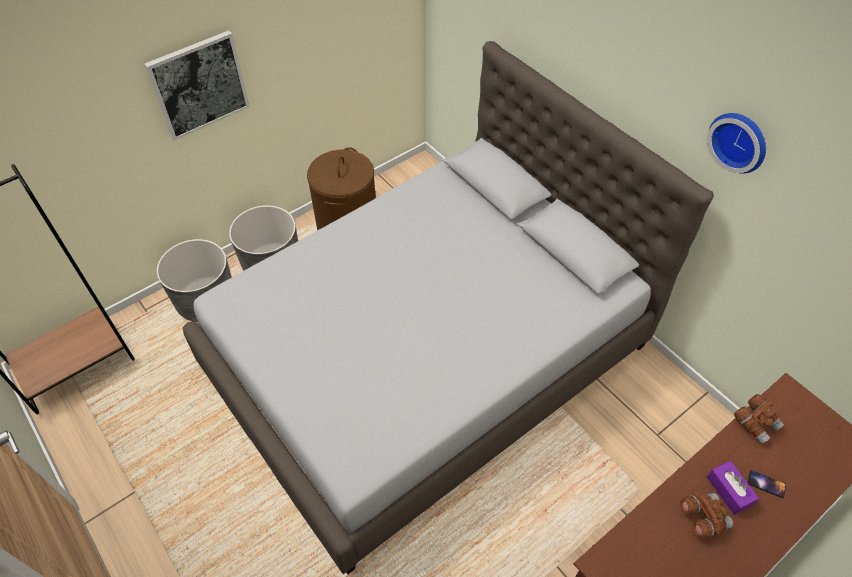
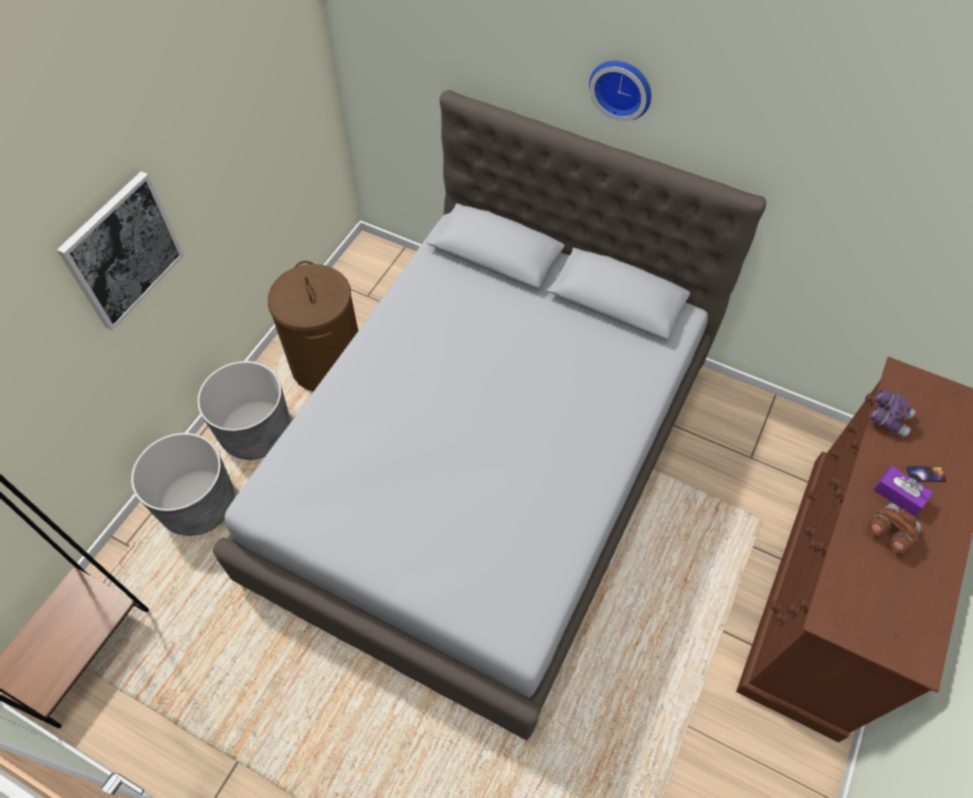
camera: 25 degrees left, 5 degrees up
(739, 141) = (785, 137): wall clock -> wall clock (622, 87)
(755, 423) = (887, 418): brown binoculars -> purple binoculars

